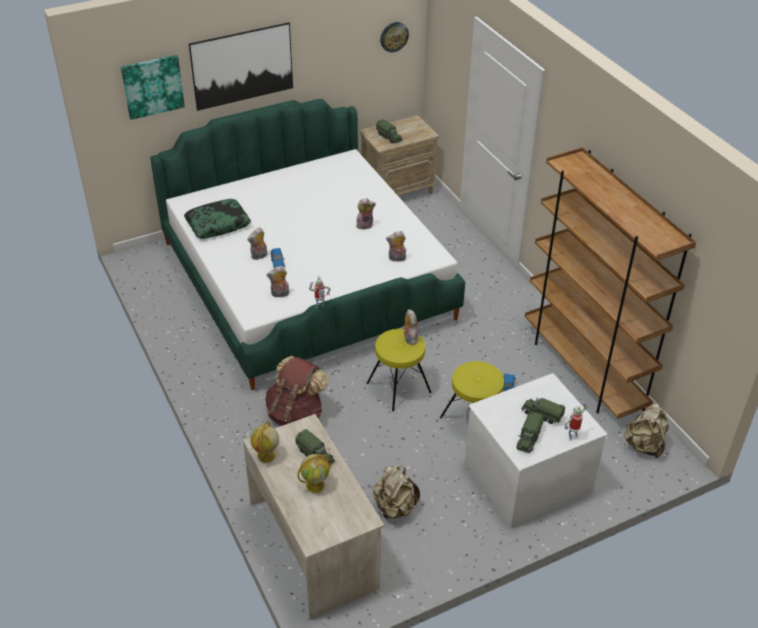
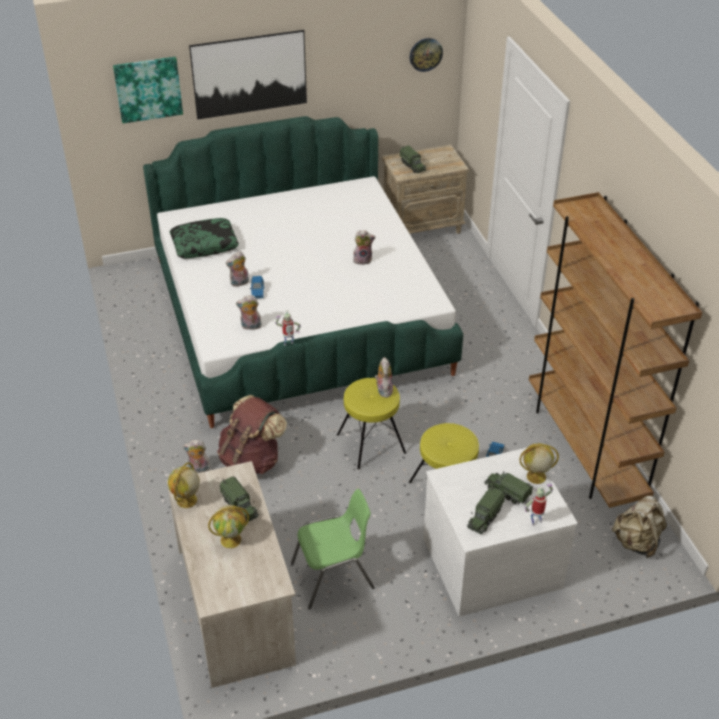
camera: 10 degrees right, 0 degrees up
(394, 507) = (334, 576): beige backpack -> green chair
(396, 259) = (388, 300): plush toy -> plush toy (198, 469)
(562, 398) = (535, 476): none -> globe

